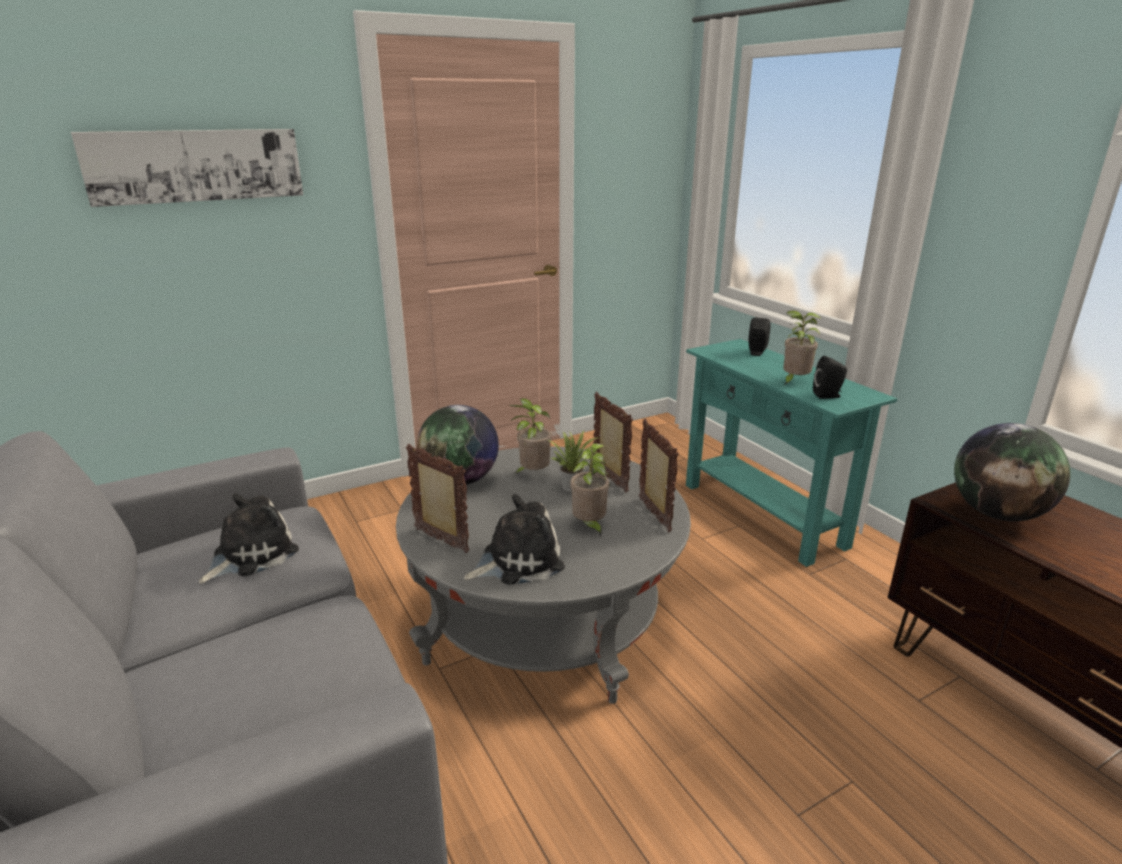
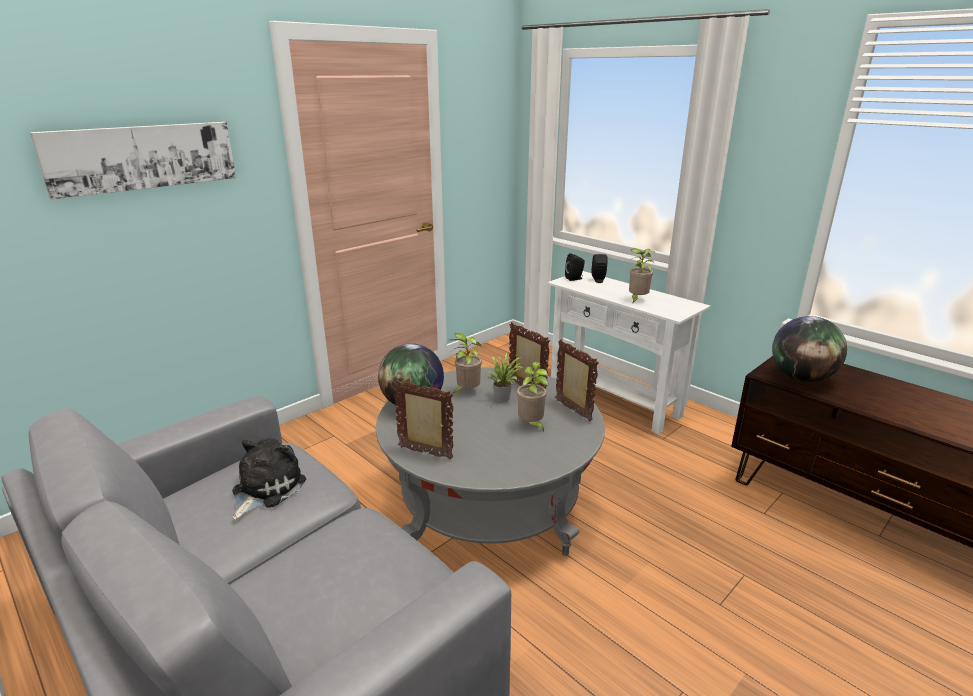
camera: 15 degrees left, 0 degrees up
(517, 561) = (493, 459): plush toy -> none
(762, 514) = (613, 401): turquoise console table -> white console table
(828, 395) = (666, 308): black speaker -> black speaker (575, 278)

